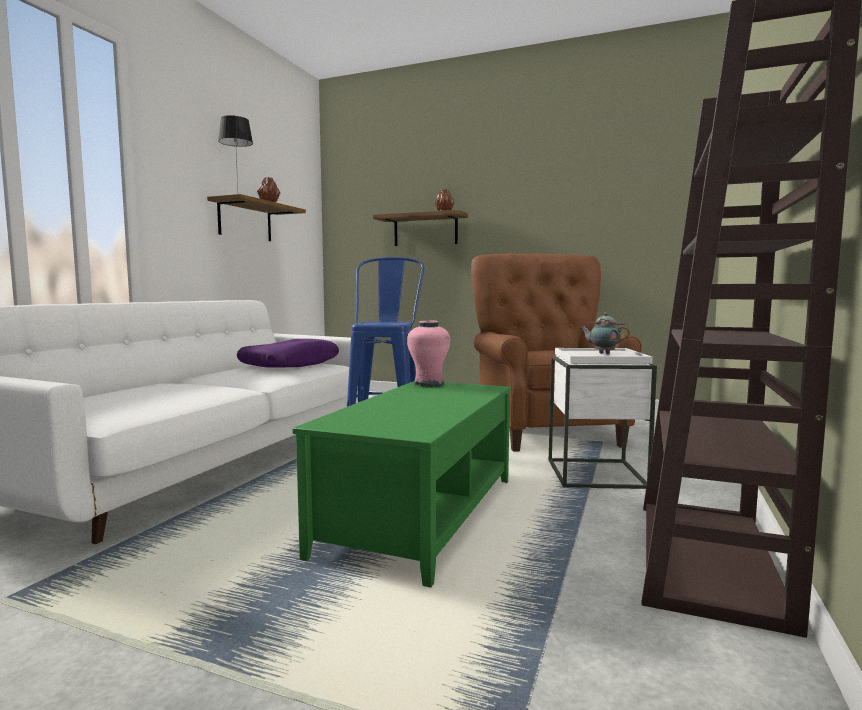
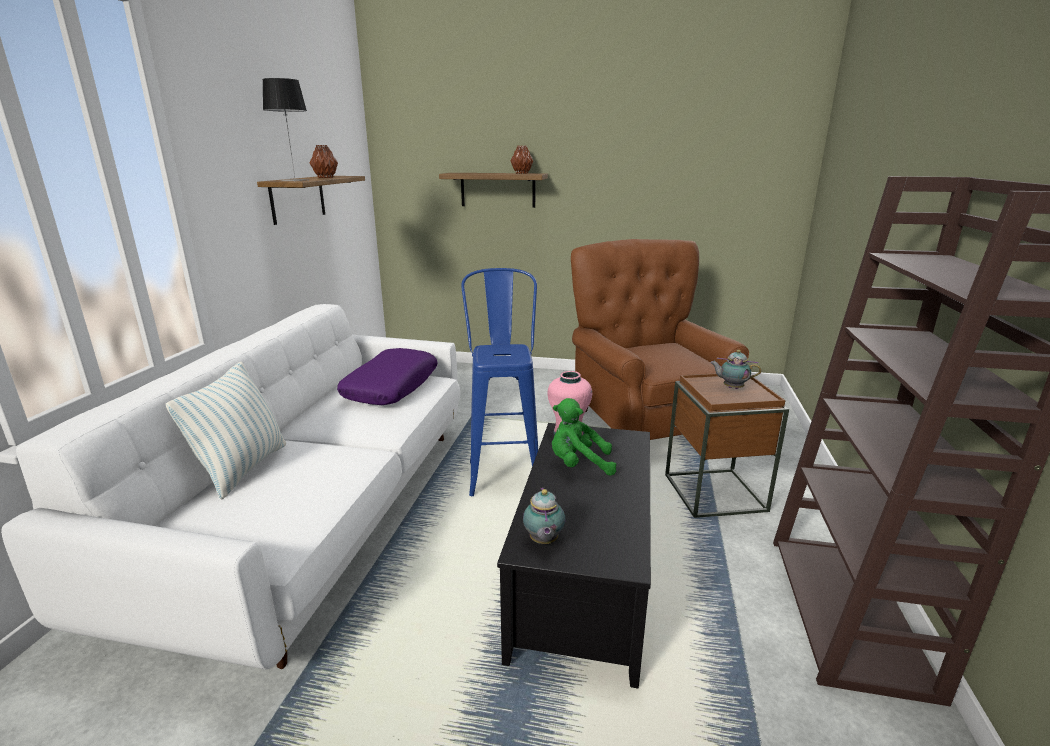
camera: 10 degrees left, 15 degrees up
(124, 388) = (243, 469): none -> pillow
(347, 421) = (543, 541): none -> teapot
(419, 514) = (581, 576): green coffee table -> black coffee table
(422, 395) = (579, 465): none -> green plush toy
(596, 473) = (714, 492): white side table -> brown side table

